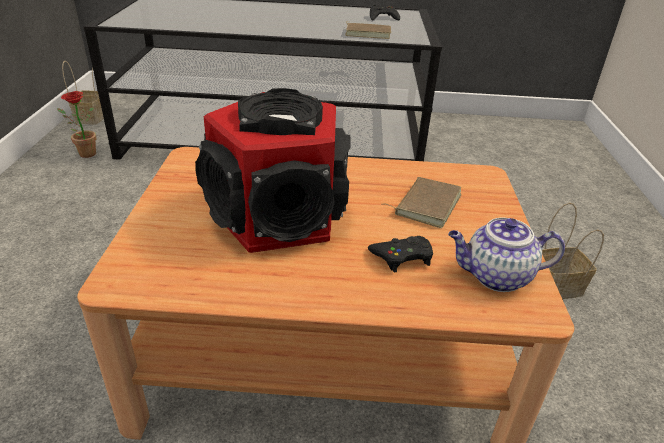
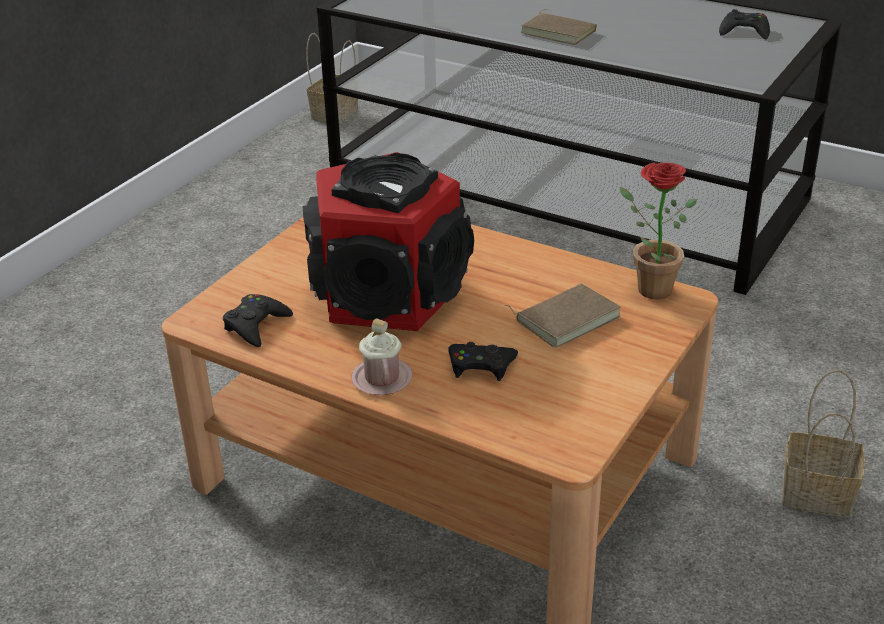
camera: 30 degrees right, 0 degrees up
(84, 153) = (301, 166): potted plant -> potted plant (647, 287)
(180, 273) = (256, 325): none -> black game controller
(334, 291) = (382, 379): none -> pink mug
(368, 33) = (687, 61): brown book -> brown book (559, 32)
(495, 277) = (562, 411): teapot -> none

